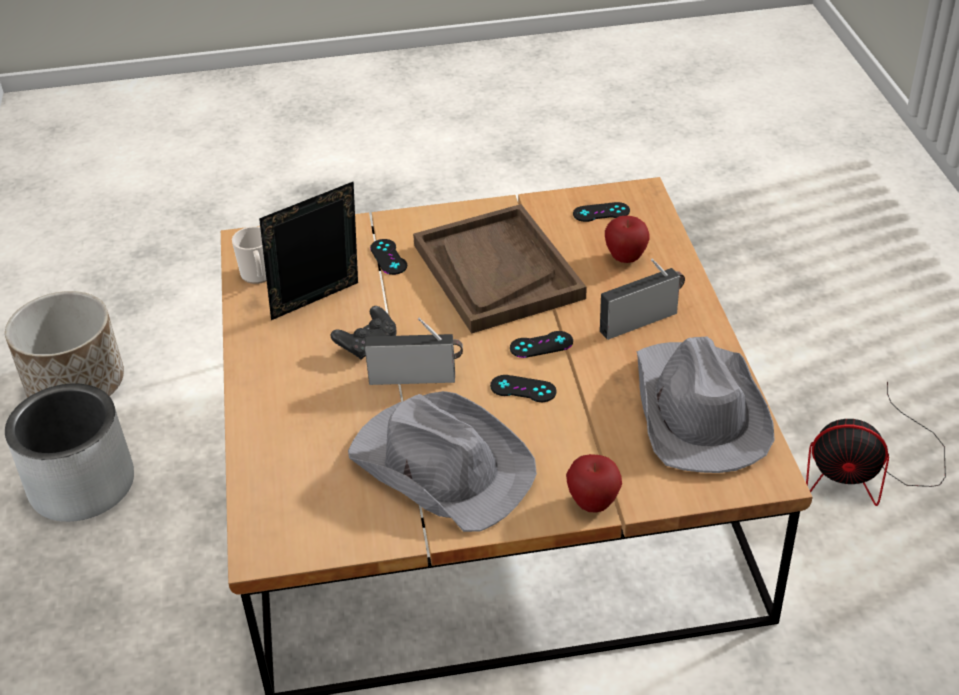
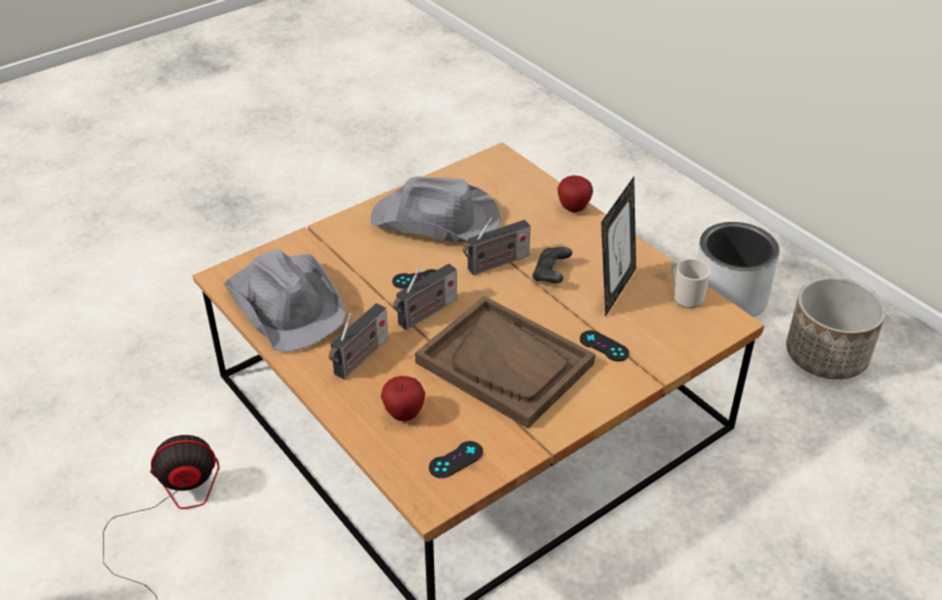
camera: 150 degrees right, 0 degrees up
(541, 345) = (426, 314): black game controller -> radio
(593, 503) = (330, 229): apple -> apple (573, 208)

